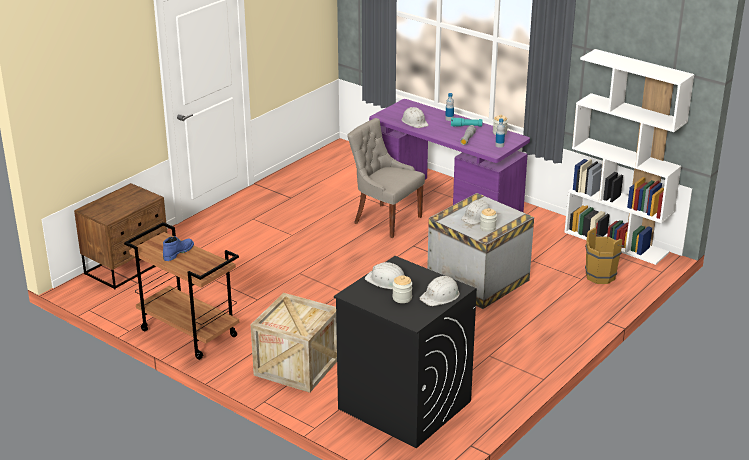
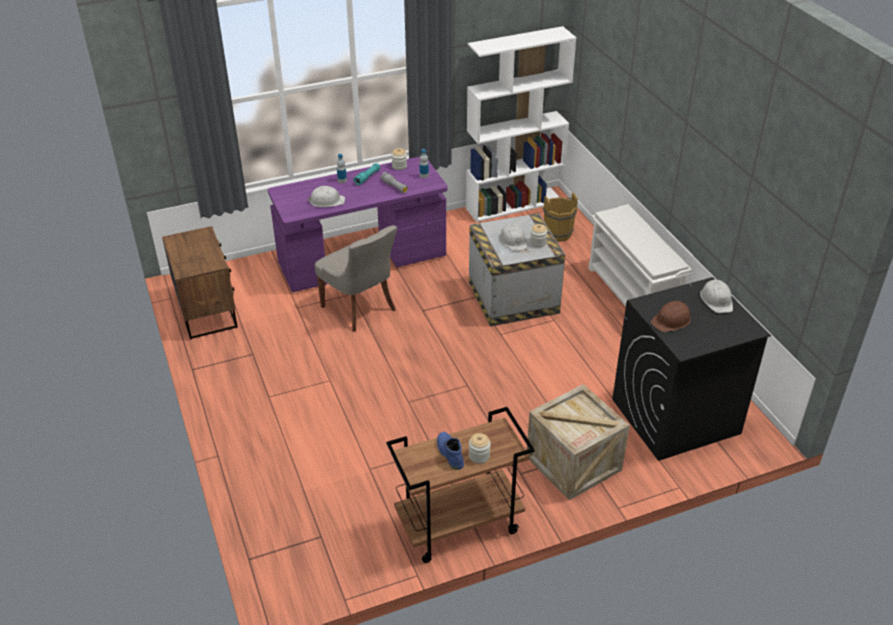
camera: 60 degrees left, 10 degrees up
(128, 267) = (278, 534): brown nightstand -> brown nightstand (207, 311)
(385, 220) = (360, 309): grey chair -> grey chair turned 105 degrees counterclockwise
(386, 280) = (671, 320): white hard hat -> brown hard hat
(402, 298) = (708, 322): jar -> jar (479, 456)
(554, 340) = (632, 295): none -> white shoe rack

